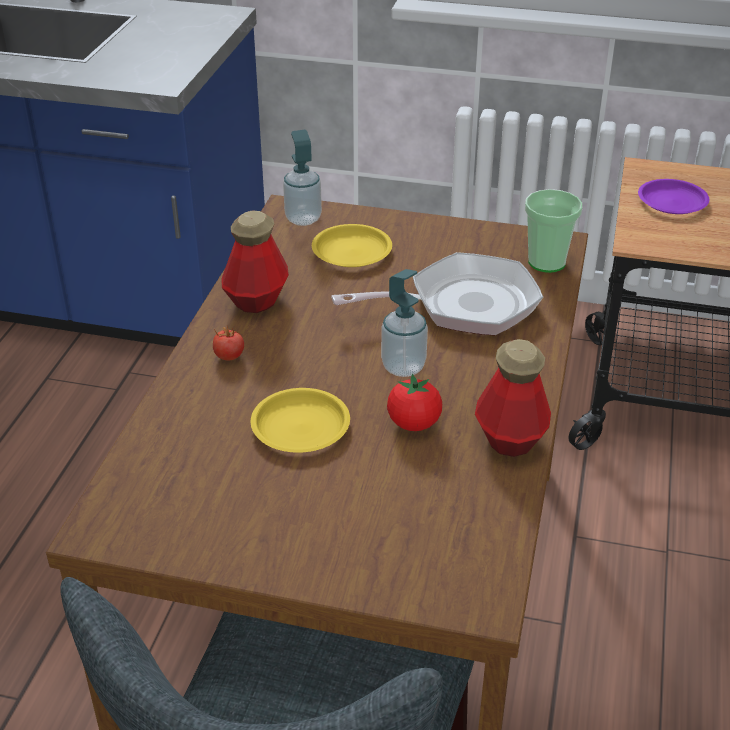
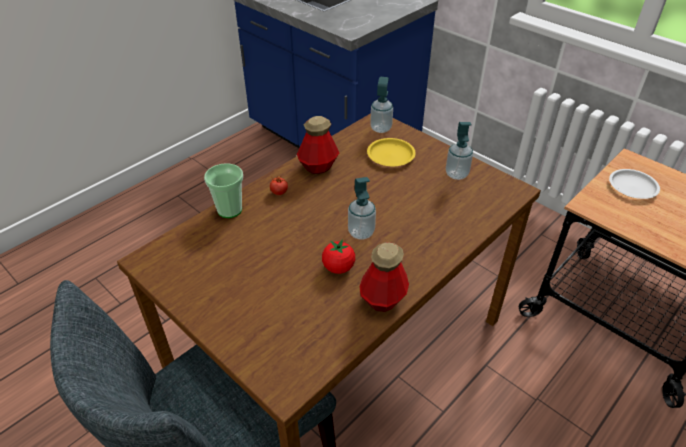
camera: 30 degrees right, 5 degrees up
(301, 426) = (281, 245): yellow plate -> none
(463, 305) = (425, 208): frying pan -> none
(465, 247) = (456, 174): none -> soap dispenser
(546, 262) = (498, 199): cup -> cup (229, 210)
(672, 202) = (633, 187): purple plate -> white plate

